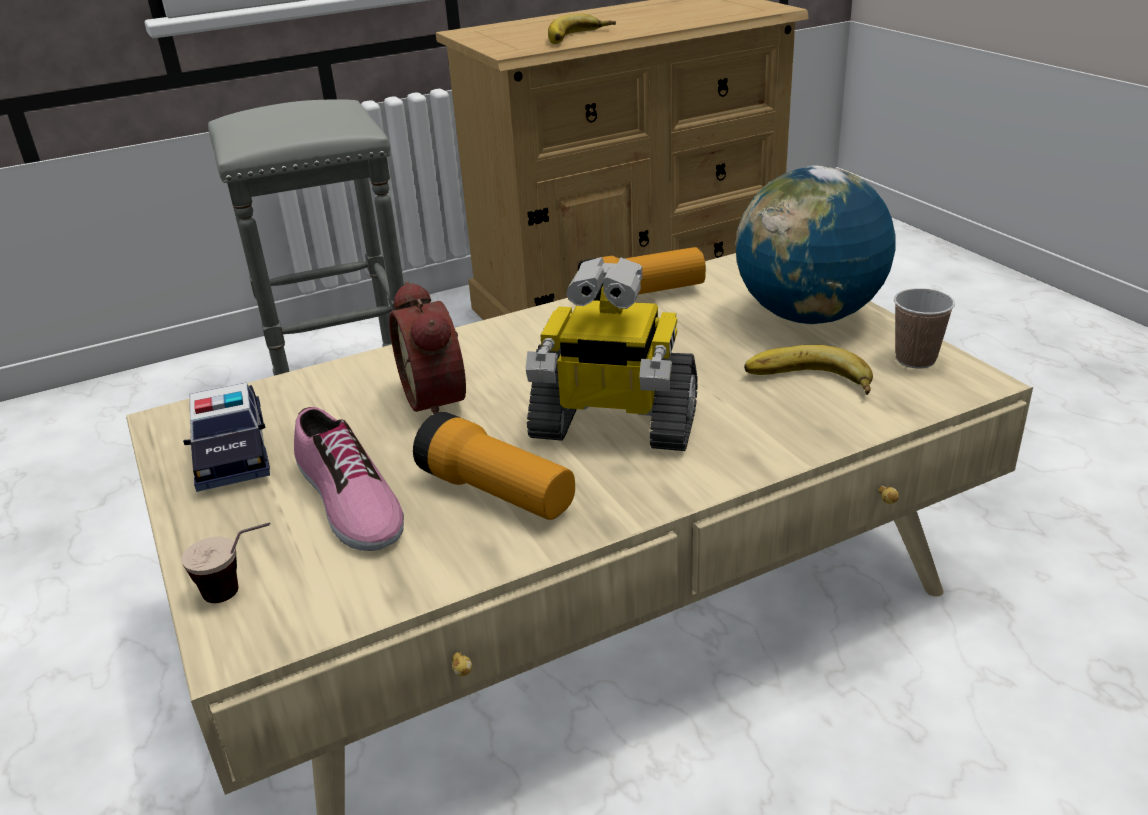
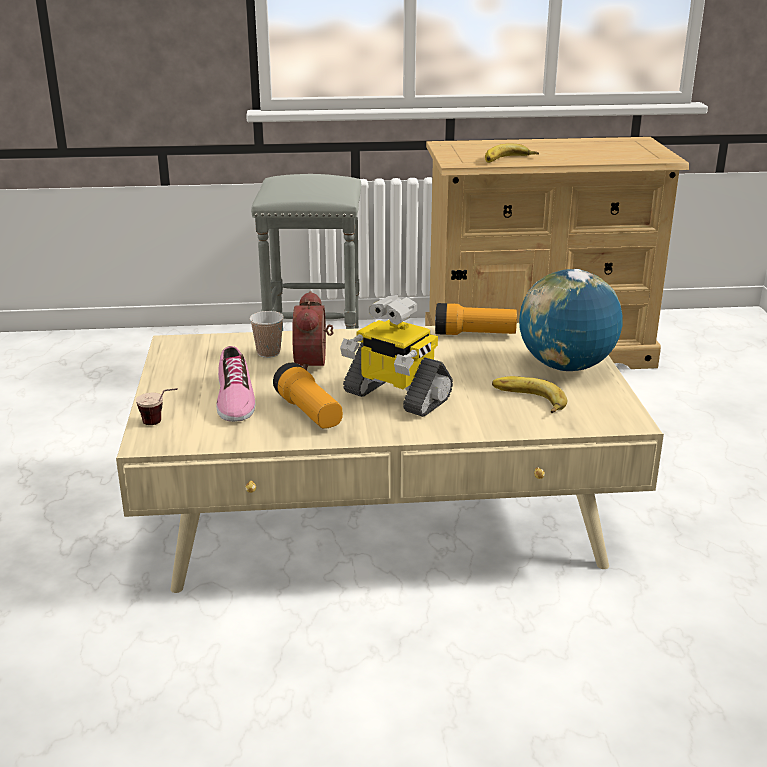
camera: 20 degrees right, 5 degrees down
(232, 451) = (193, 364): toy car -> none
(915, 359) = (606, 403): cup -> cup (268, 353)

